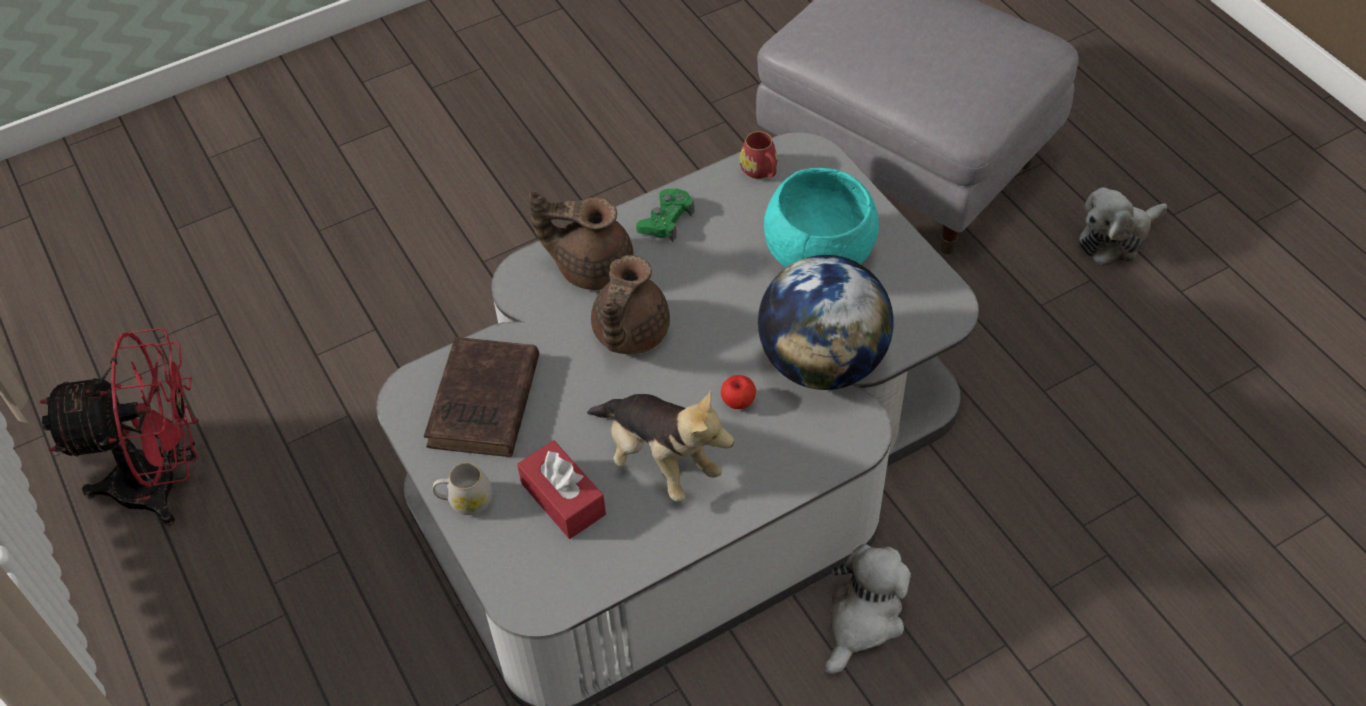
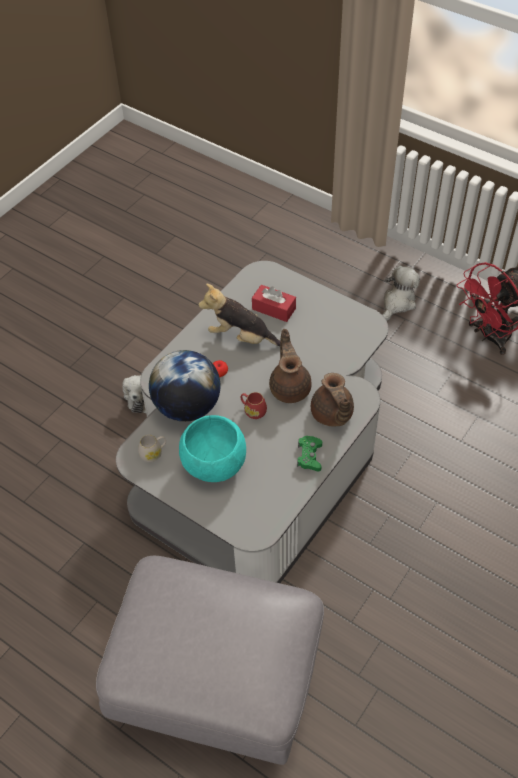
camera: 155 degrees right, 0 degrees up
(465, 501) = (314, 294): white mug -> white mug (153, 453)
(483, 405) = (335, 332): brown book -> none
(591, 266) = (332, 415): brown teapot -> brown teapot turned 90 degrees clockwise
(761, 171) = (273, 509): red mug -> red mug (253, 411)
(1116, 238) = (57, 675): plush toy -> plush toy (397, 303)

